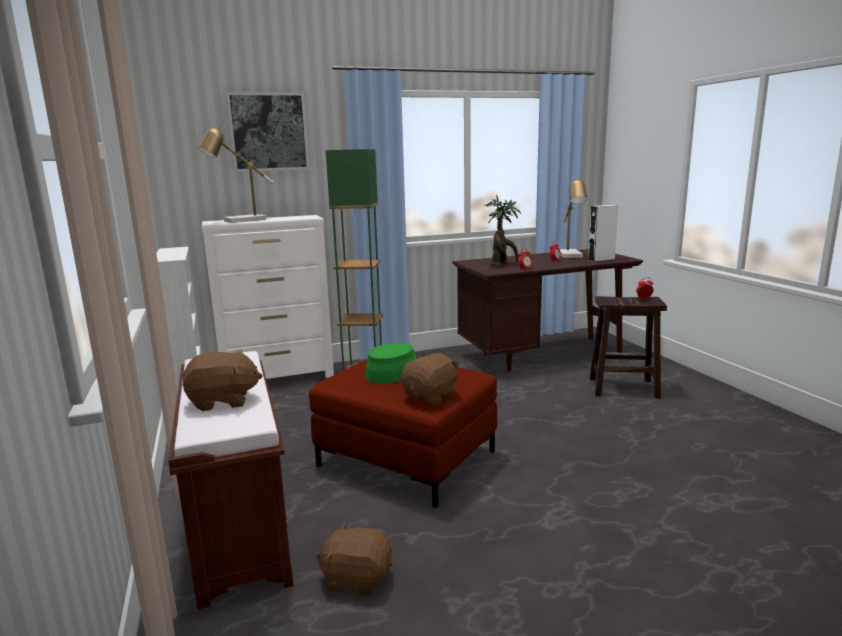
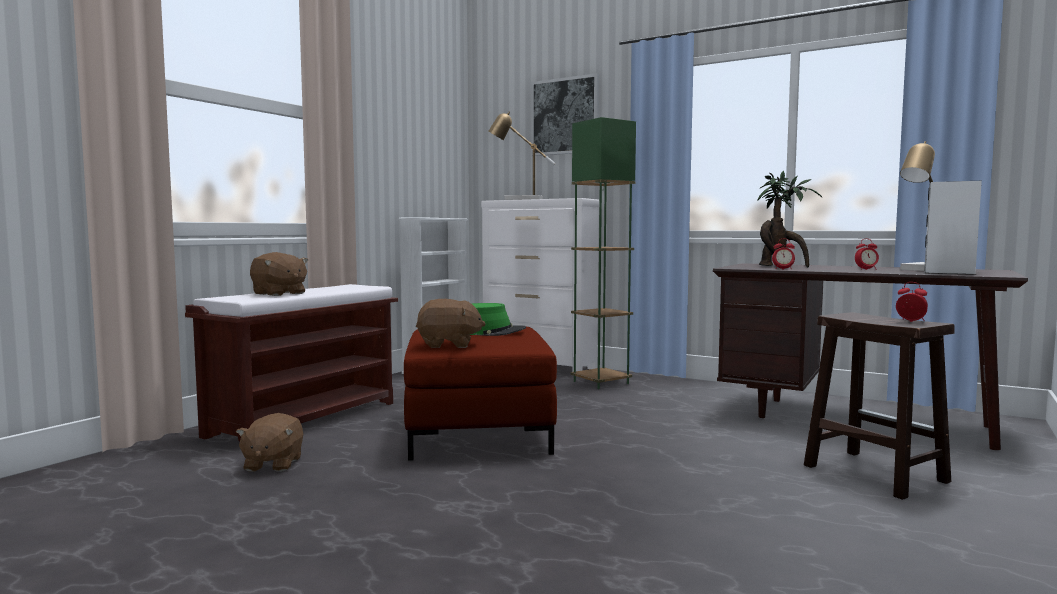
camera: 50 degrees right, 10 degrees down
(357, 578) = (272, 464): brown plush toy -> brown plush toy turned 150 degrees counterclockwise

